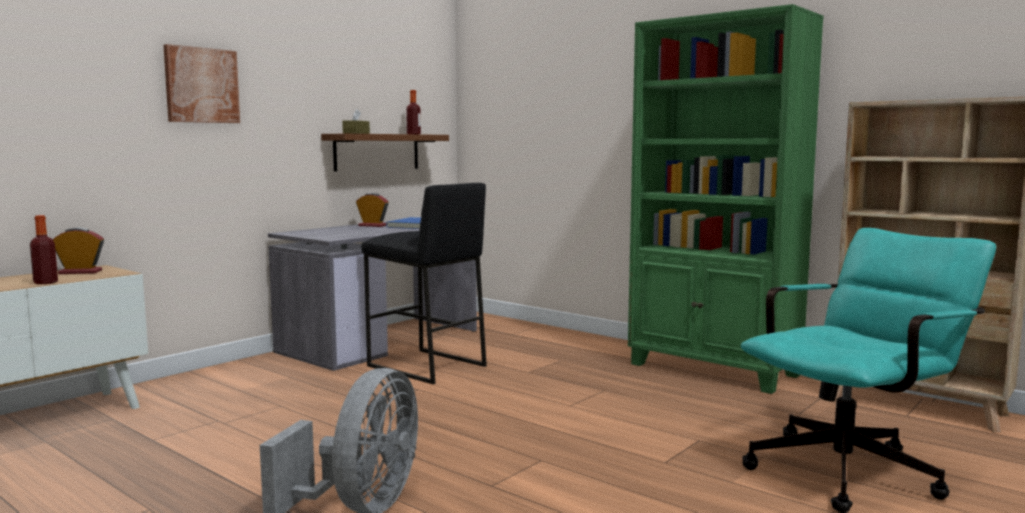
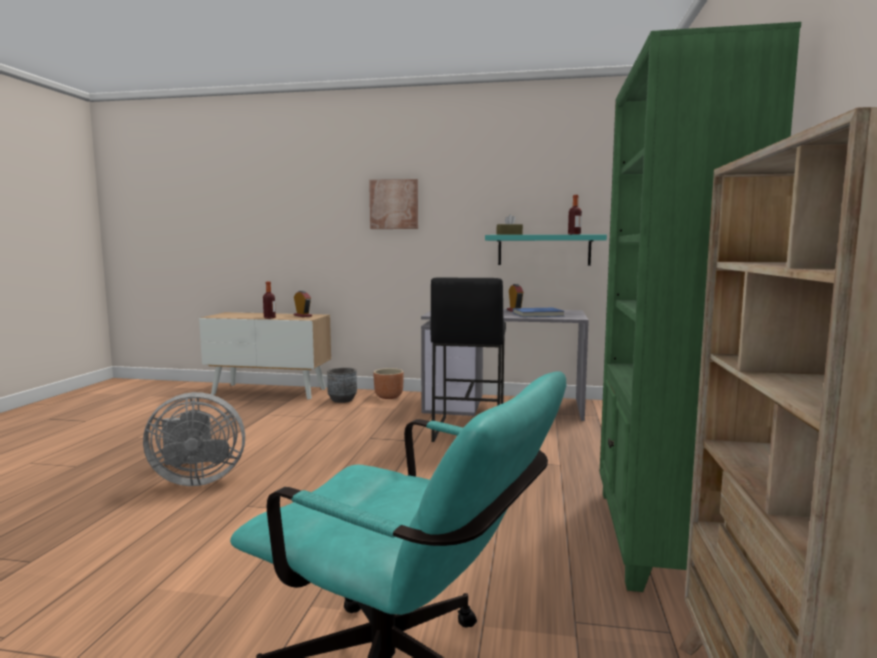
camera: 60 degrees right, 0 degrees up
(190, 392) = (342, 400): none -> grey planter
(235, 371) = (389, 396): none -> brown planter
(377, 152) = (544, 250): brown shelf -> turquoise shelf

